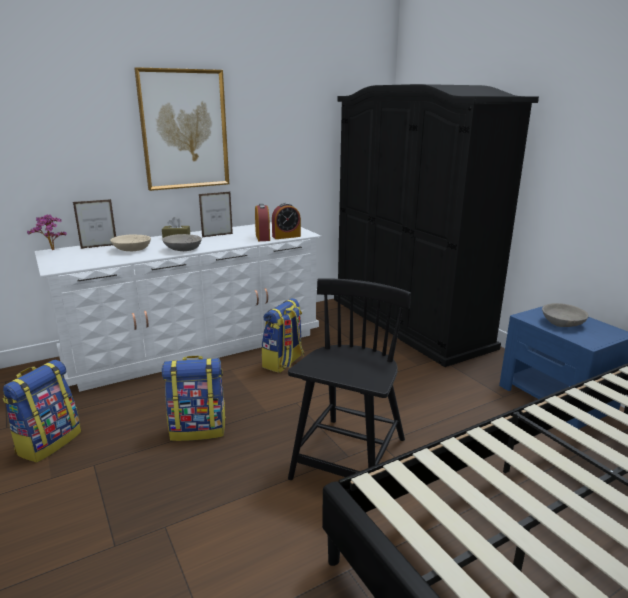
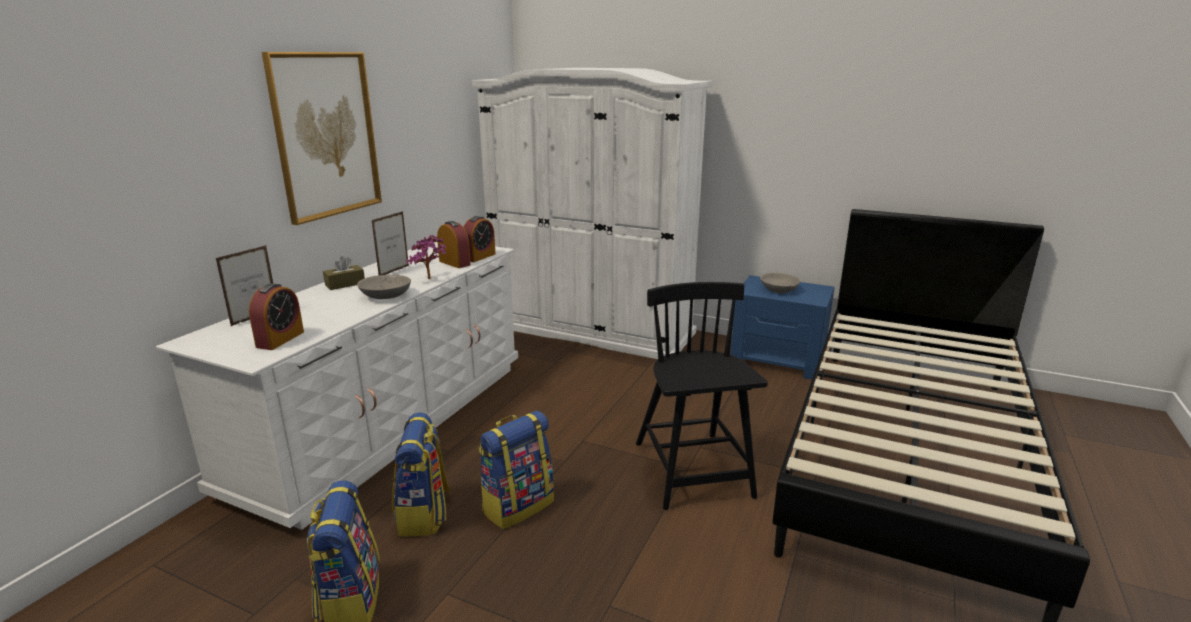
camera: 35 degrees left, 0 degrees up
(52, 250) = (188, 339): potted plant -> potted plant (431, 279)
(85, 261) = (280, 339): none -> alarm clock
(132, 249) = (314, 310): beige bowl -> none
(283, 362) = (519, 407): backpack -> backpack (424, 514)
(408, 322) = (591, 329): black wardrobe -> white wardrobe

